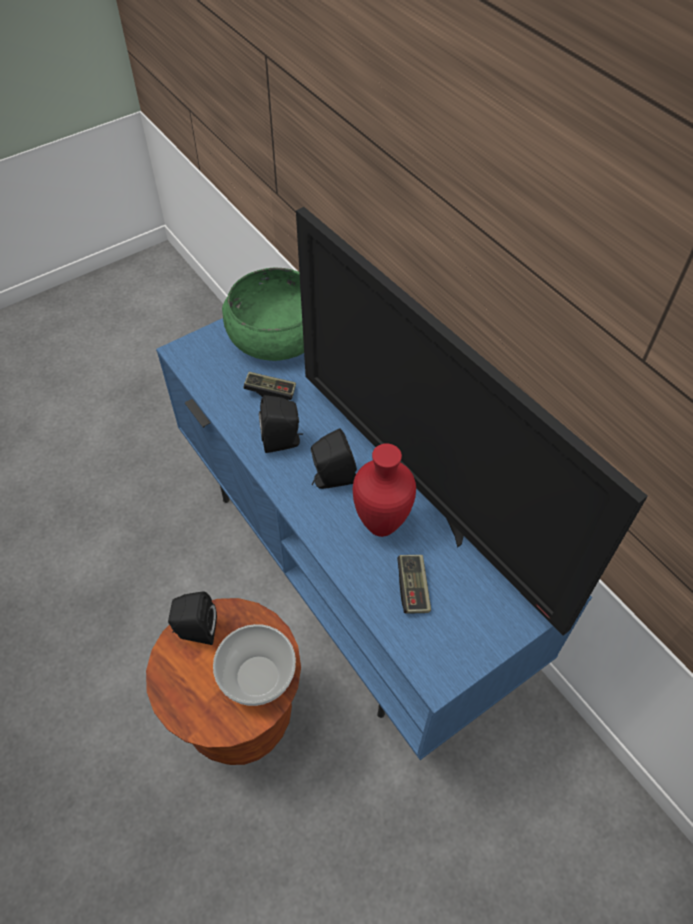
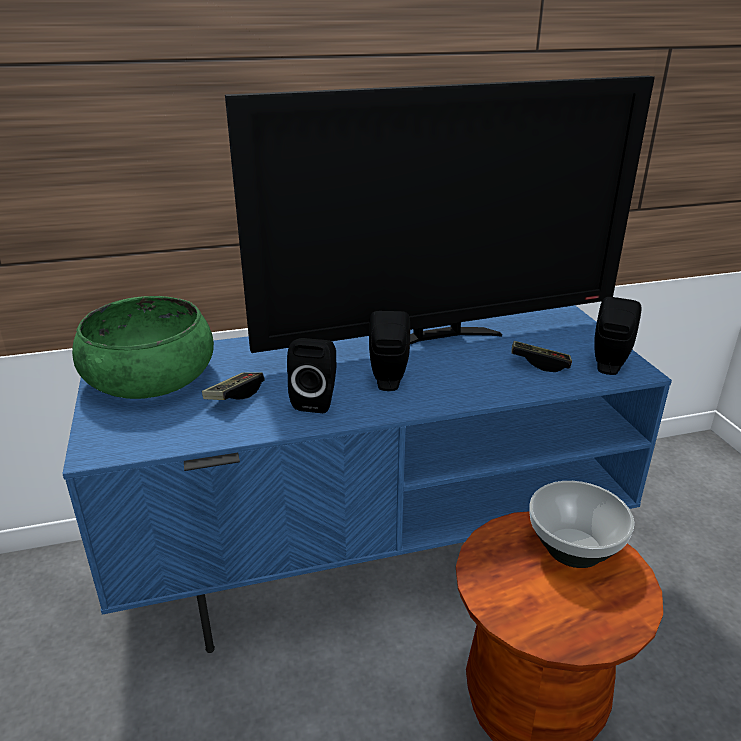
camera: 70 degrees left, 25 degrees down
(195, 631) = (499, 594): black speaker -> black speaker (608, 365)
(379, 526) = (461, 366): red vase -> none

